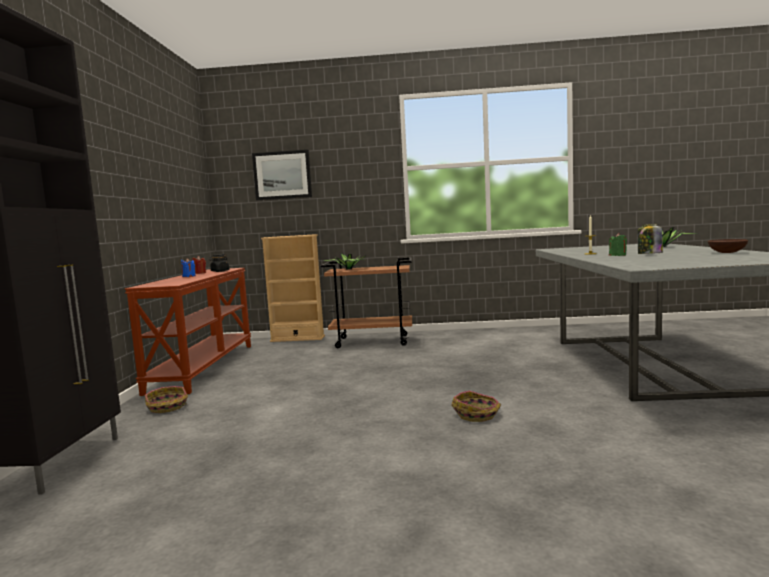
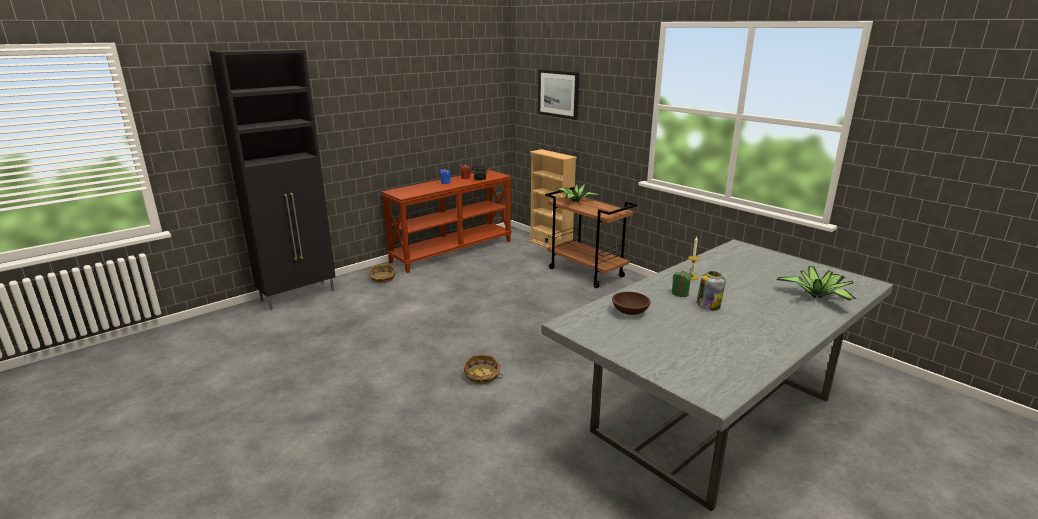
camera: 45 degrees right, 15 degrees up
(727, 252) = (759, 342): brown bowl -> brown bowl (630, 312)

